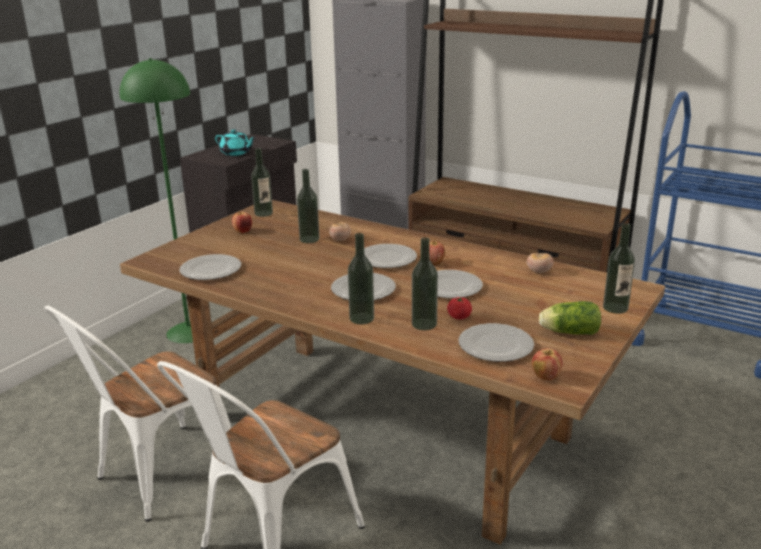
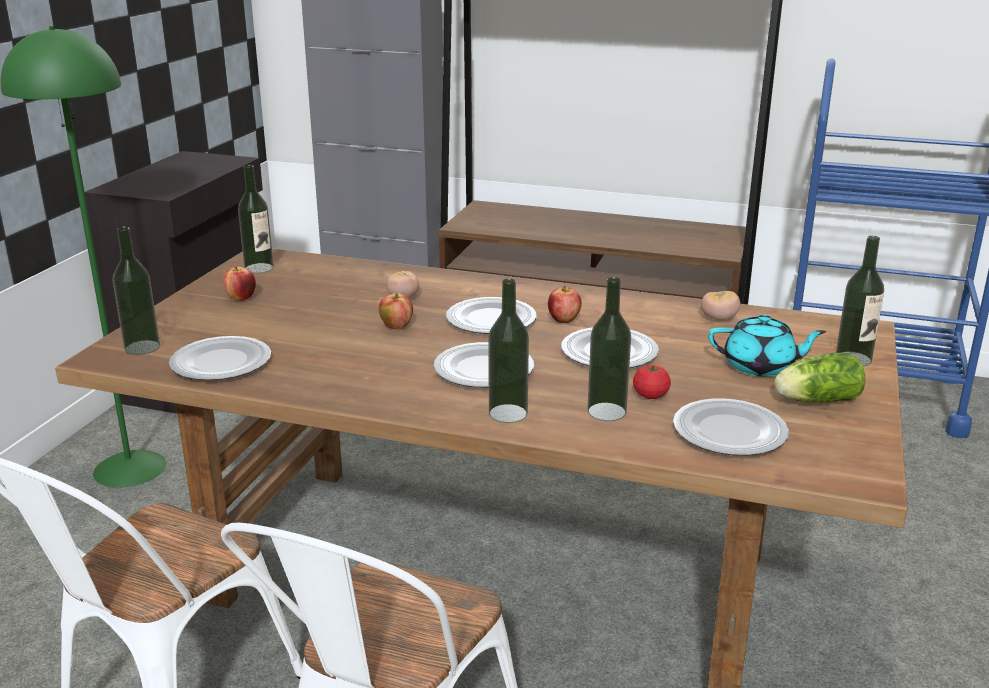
camera: 15 degrees left, 0 degrees up
(236, 153) = (175, 180): turquoise teapot -> turquoise teapot (760, 366)
(309, 239) = (354, 301): bottle -> bottle (142, 347)
(545, 377) = (829, 469): apple -> apple (396, 326)

